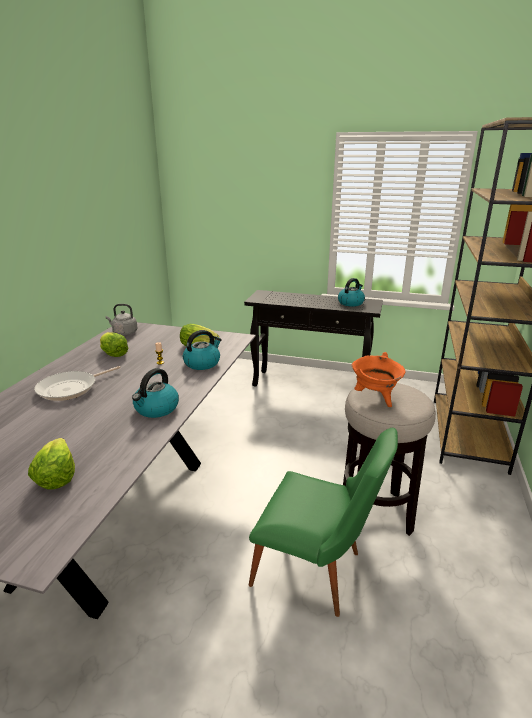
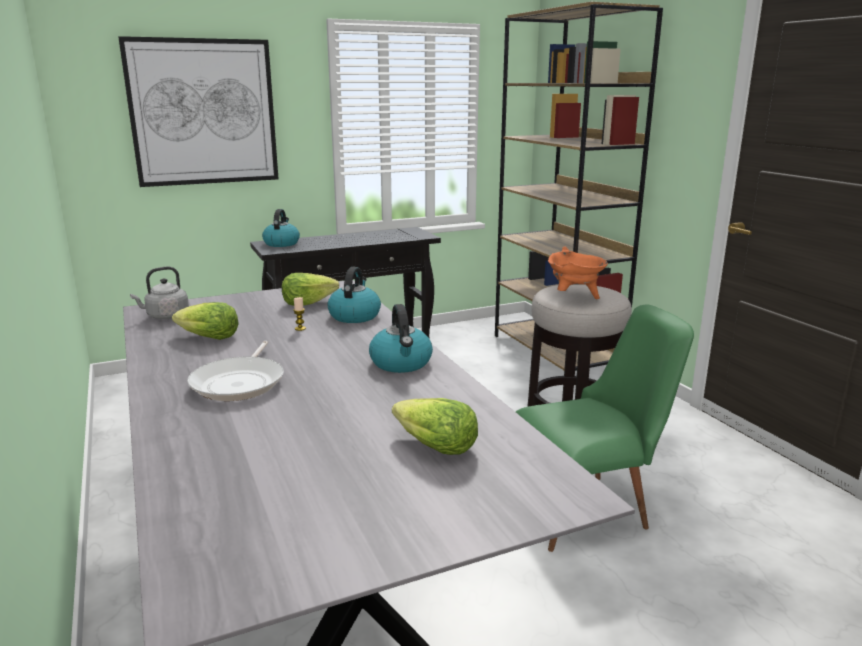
camera: 40 degrees left, 5 degrees down
(244, 200) = (203, 112): none -> picture
(351, 303) = (392, 234): kettle -> kettle (281, 243)

